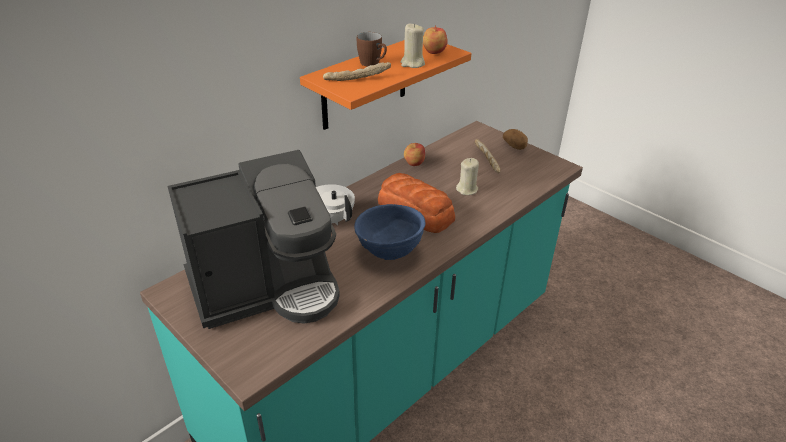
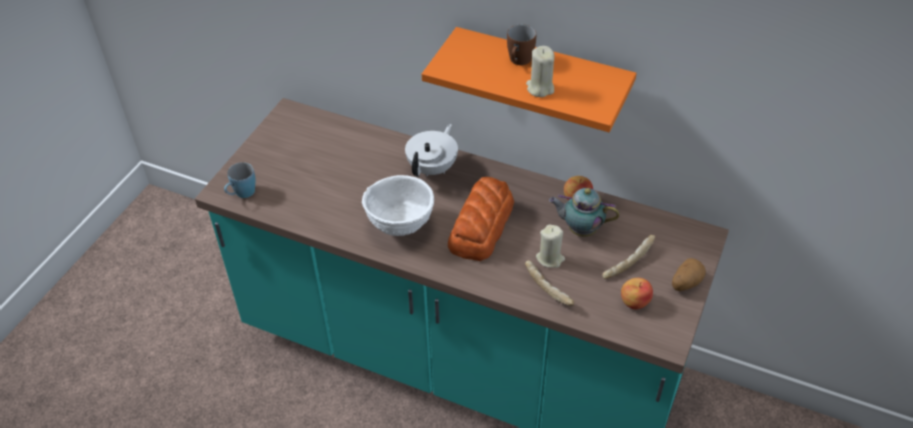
camera: 70 degrees right, 10 degrees up
(267, 287) = (317, 163): coffee machine -> none
(268, 355) = (241, 194): none -> blue mug
(357, 78) = (476, 61): bread -> bread (548, 287)
(389, 253) = (400, 226): blue bowl -> white bowl
(433, 51) = (587, 95): apple -> apple (634, 301)
(446, 170) = (580, 229): none -> teapot

